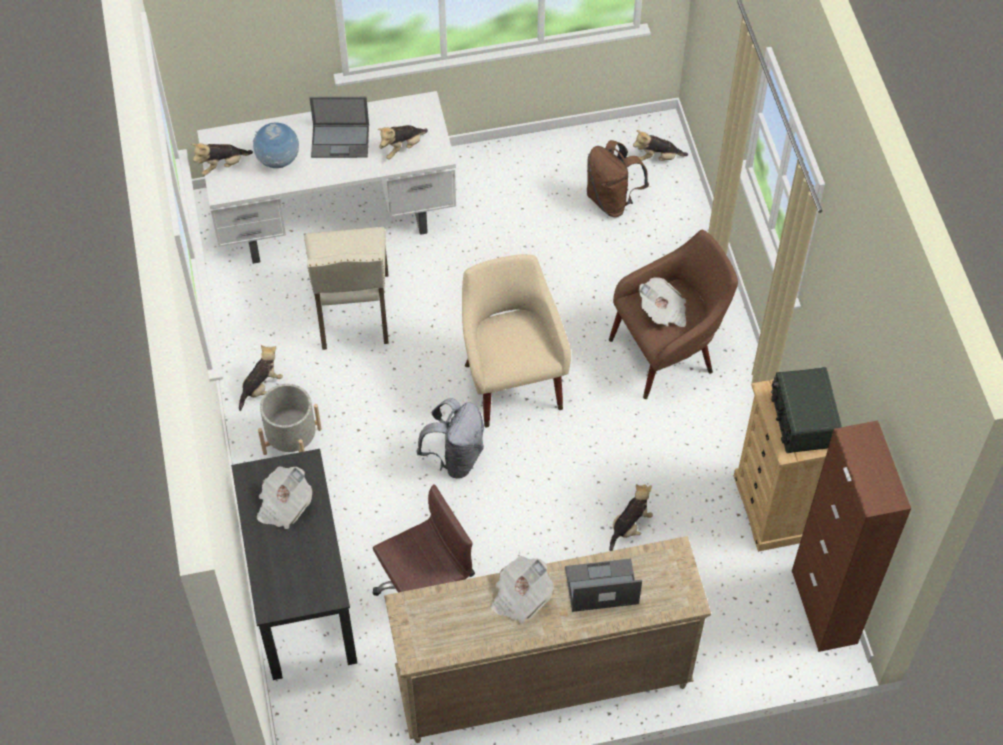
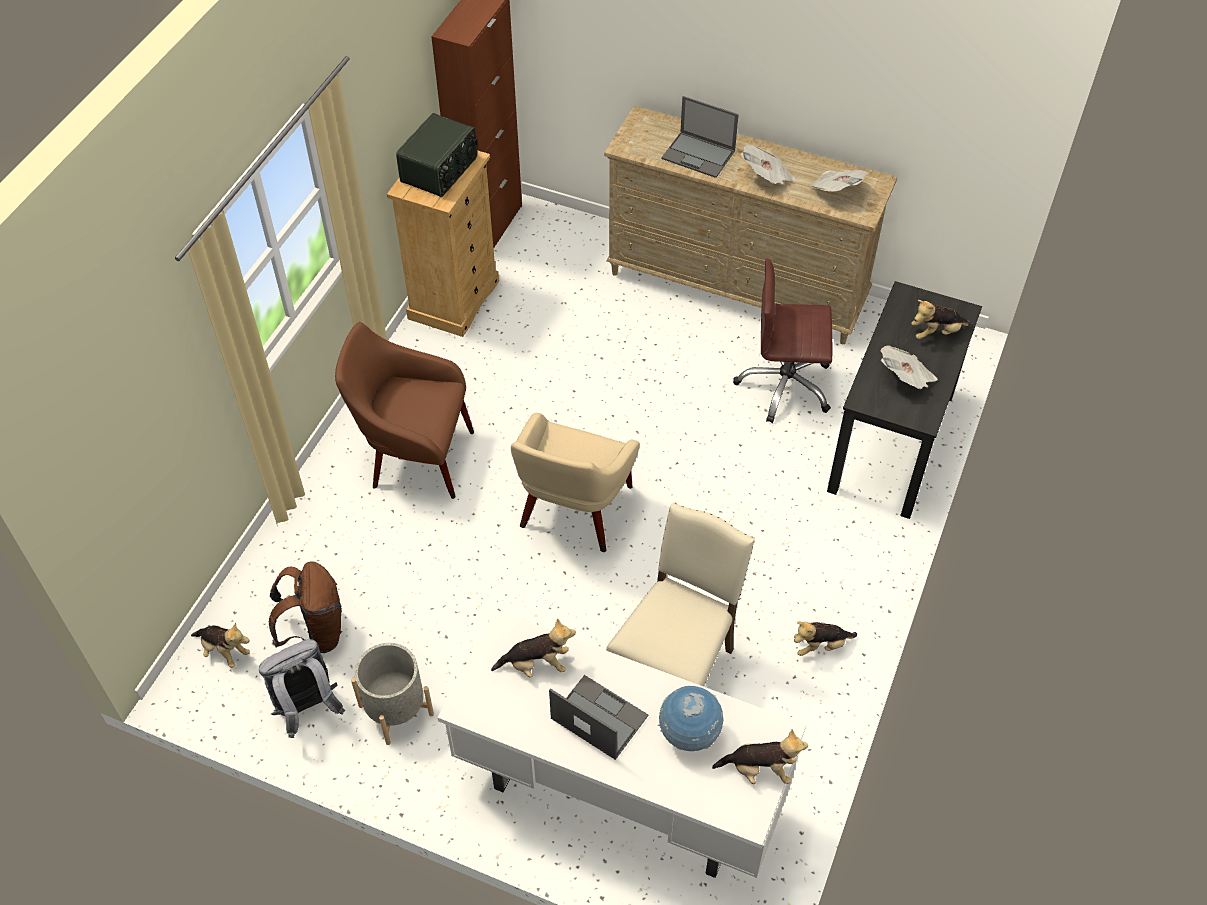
camera: 145 degrees left, 5 degrees down
(292, 441) = (821, 574): grey planter -> grey planter (396, 710)
(455, 457) = (679, 476): grey backpack -> grey backpack (307, 709)
(630, 526) = (578, 347): plush toy -> plush toy (936, 332)
(663, 312) = (417, 408): newspaper -> newspaper (836, 190)

